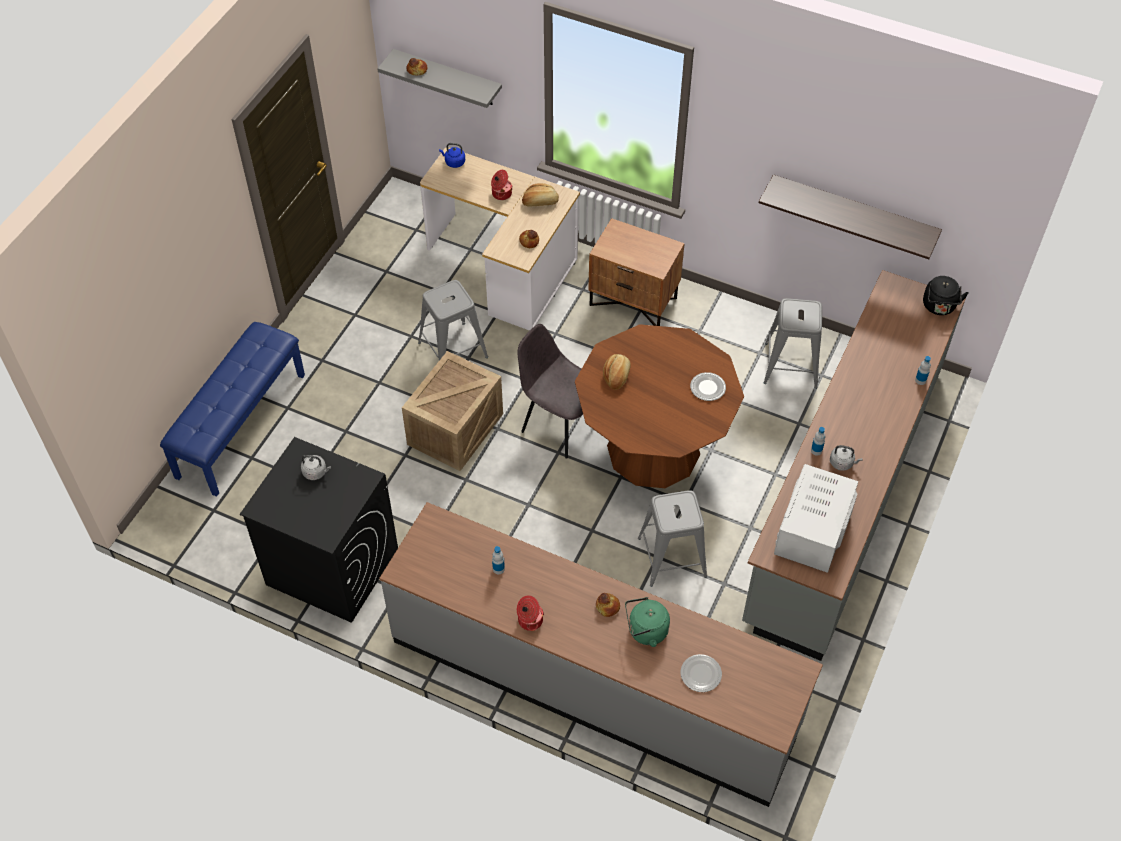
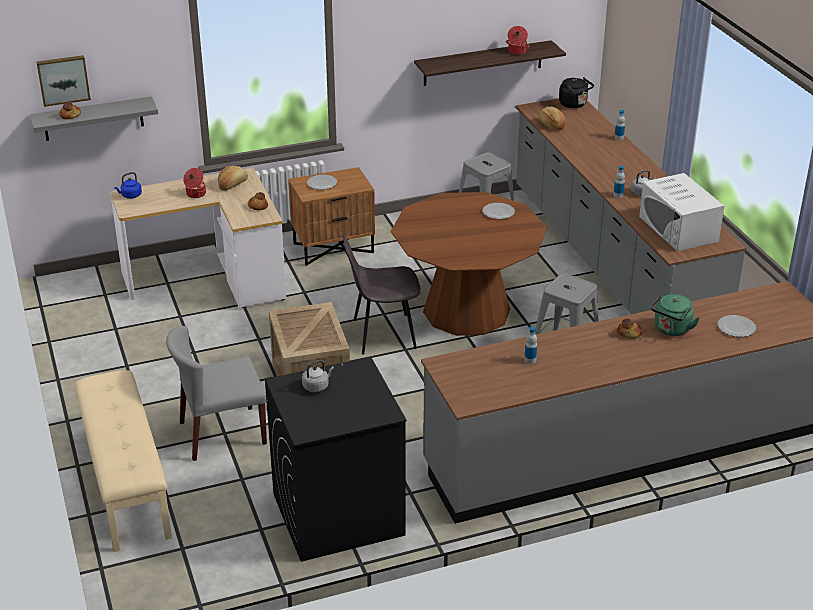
camera: 45 degrees left, 20 degrees down
(240, 425) = (125, 483): blue bench -> beige bench
(343, 430) = (222, 433): none -> grey chair
(423, 34) = (63, 79): none -> picture
(452, 350) = (240, 341): grey stool -> none
(529, 620) = (594, 371): cooking pot -> cooking pot (516, 51)
(617, 376) = (432, 237): bread -> bread (551, 125)
(630, 243) = (322, 183): none -> plate

